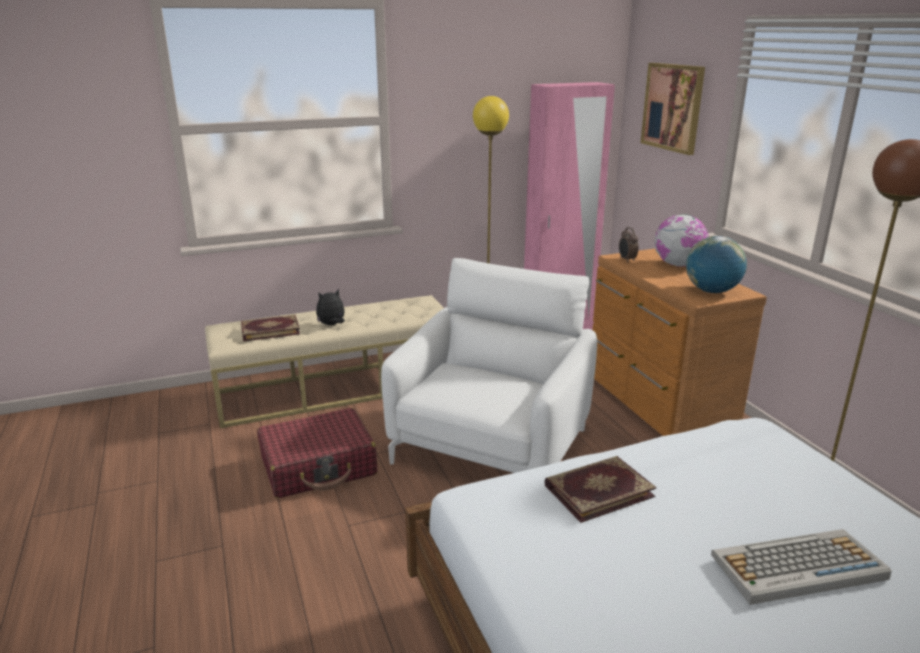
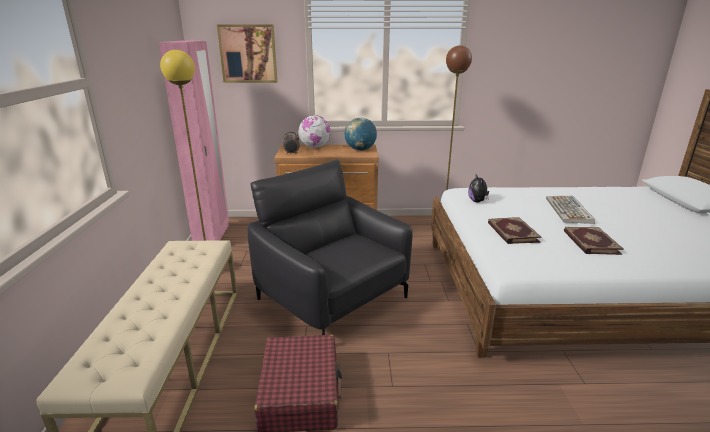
camera: 70 degrees left, 0 degrees up
(270, 329) = (134, 337): book -> book (590, 242)
(332, 325) = (170, 297): plush toy -> plush toy (477, 201)
(490, 447) = (333, 298): white armchair -> black armchair

